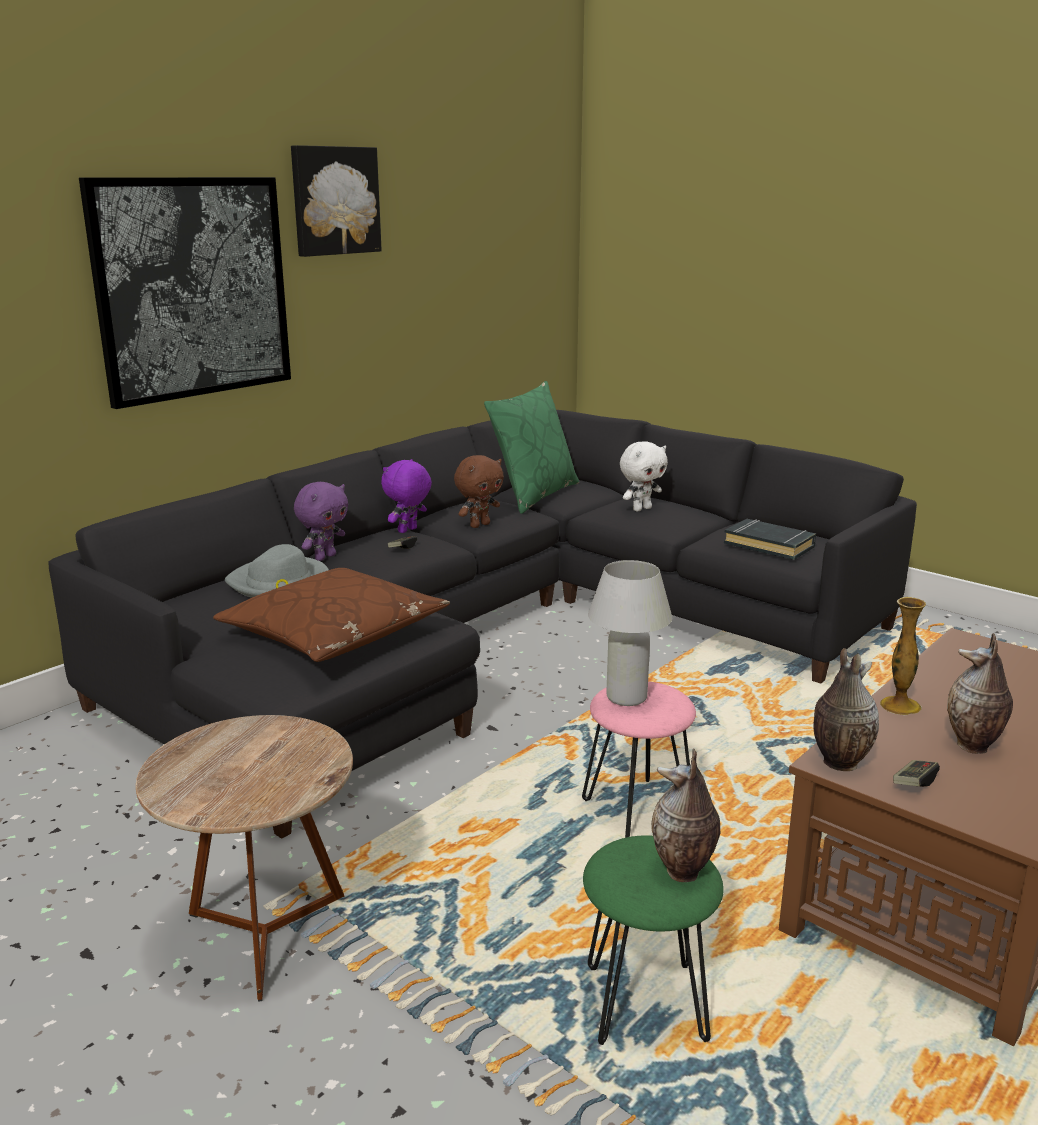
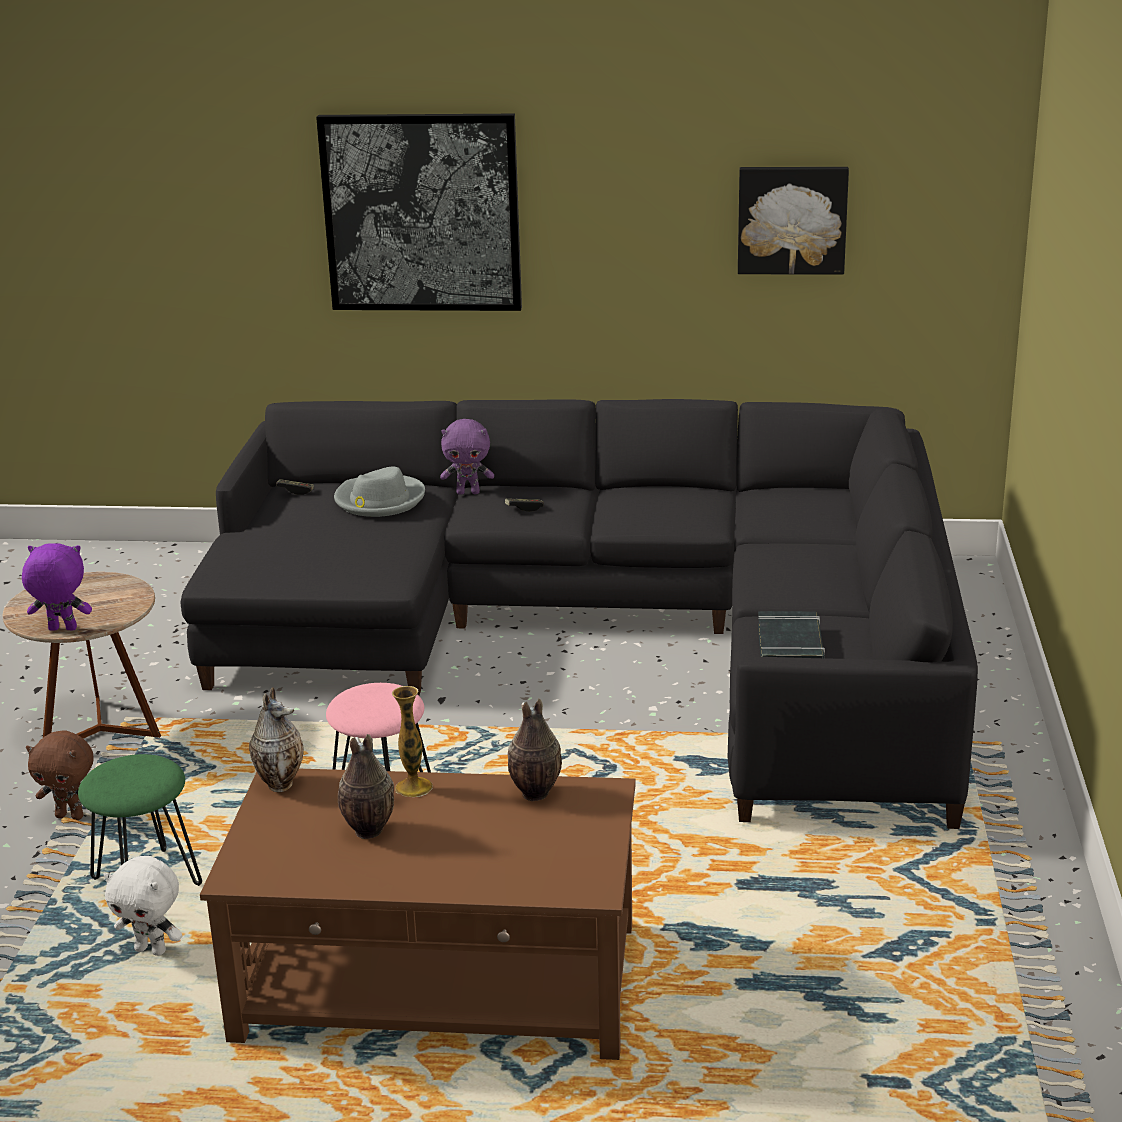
camera: 55 degrees right, 5 degrees up
(334, 201) = (596, 136): picture -> picture (792, 219)
(334, 633) = (320, 554): brown pillow -> none
(408, 530) = (579, 495): purple plush toy -> purple plush toy (62, 630)
(479, 525) = (634, 514): brown plush toy -> brown plush toy (71, 816)
(533, 495) = (761, 504): green pillow -> none
(626, 697) = (367, 694): white table lamp -> none
(641, 509) = (800, 560): white plush toy -> white plush toy (152, 950)
(683, 872) = (133, 786): vase -> vase (534, 794)
(914, 782) = (278, 818): game controller -> game controller (295, 491)

